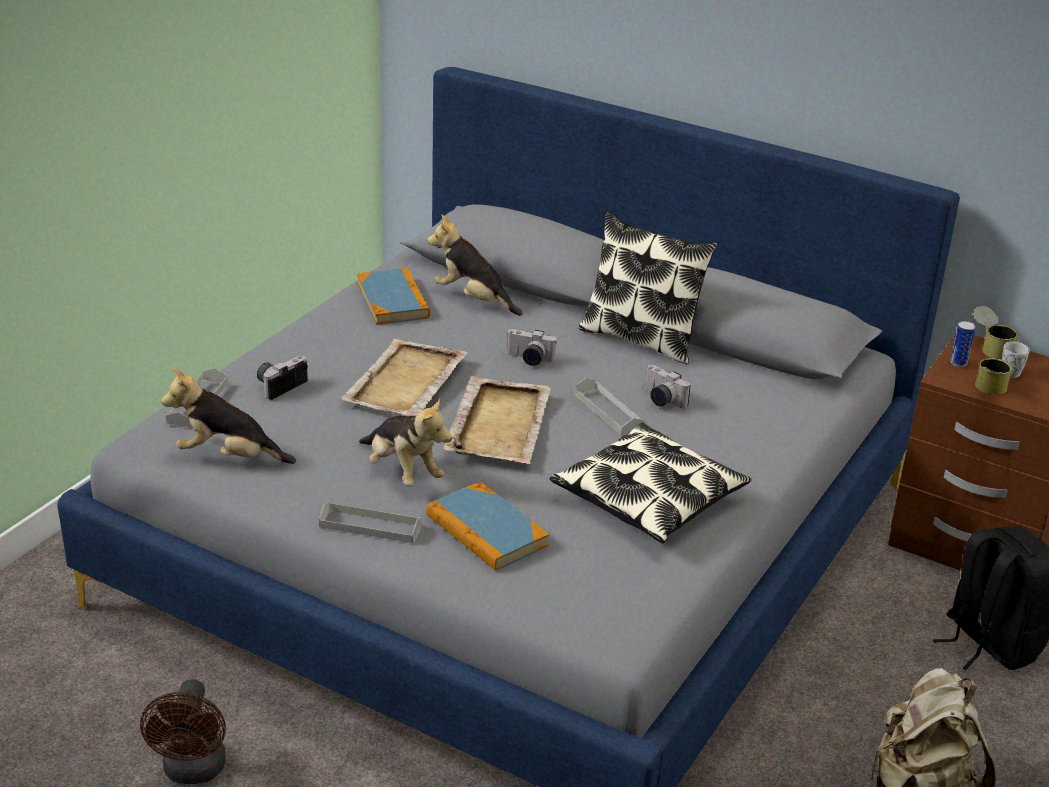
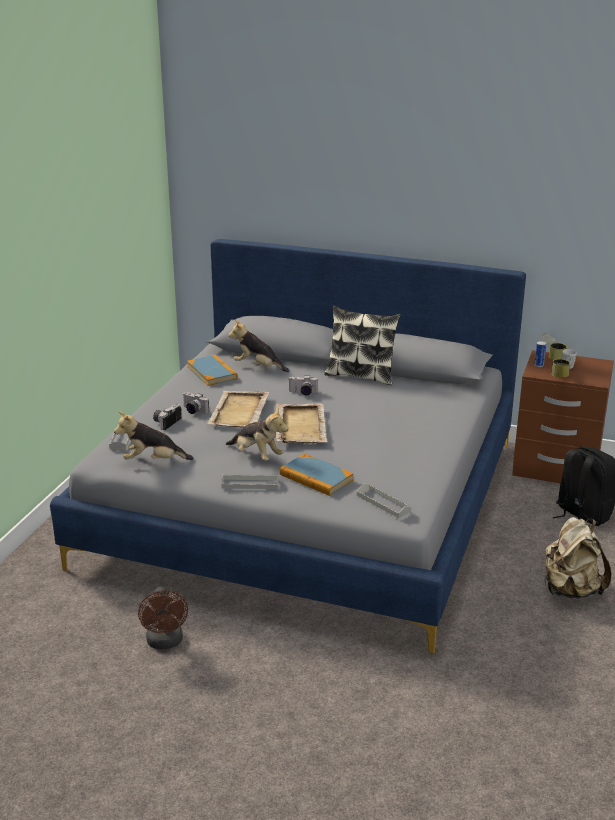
camera: 10 degrees left, 5 degrees down
(607, 410) = (357, 412): grey tray -> grey tray (383, 503)
(649, 498) = (398, 451): pillow -> none
(661, 400) = (384, 403): camera -> camera (193, 411)

